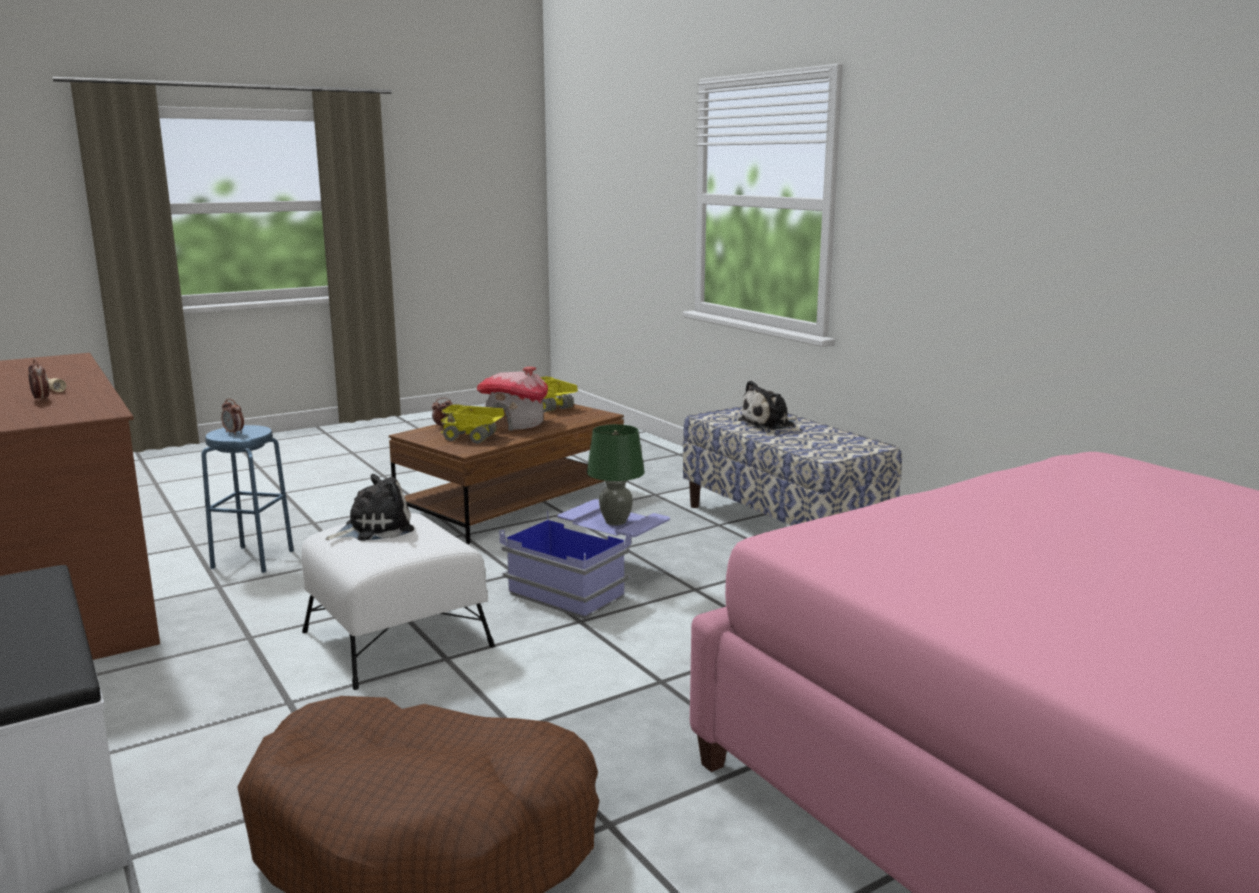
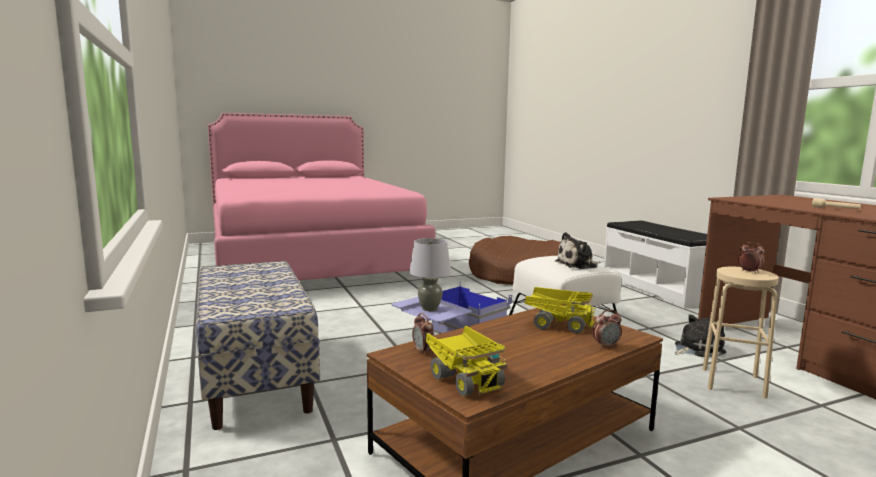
camera: 170 degrees left, 5 degrees down
(41, 399) = (802, 204): alarm clock -> alarm clock (423, 351)
(253, 559) = (732, 382): blue stool -> beige stool
(515, 424) = (515, 344): toy house -> none
(616, 521) = (429, 309): green table lamp -> grey table lamp
(769, 424) = (250, 293): plush toy -> plush toy (696, 349)

